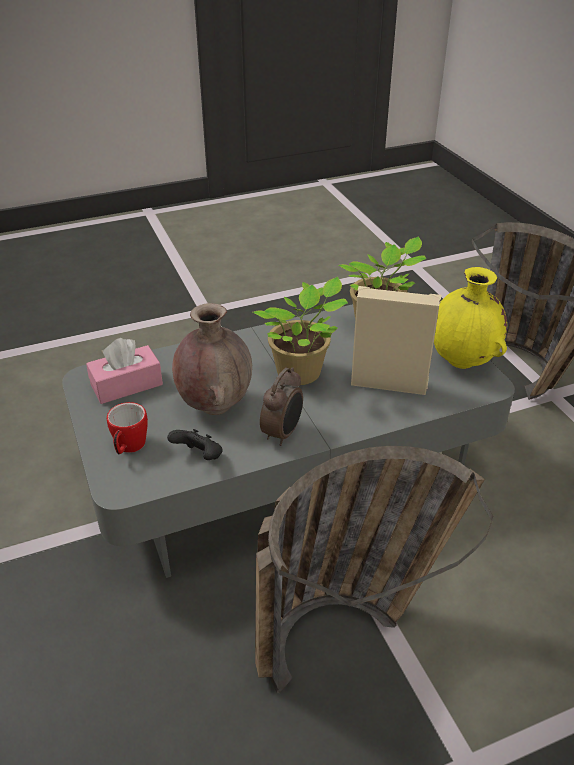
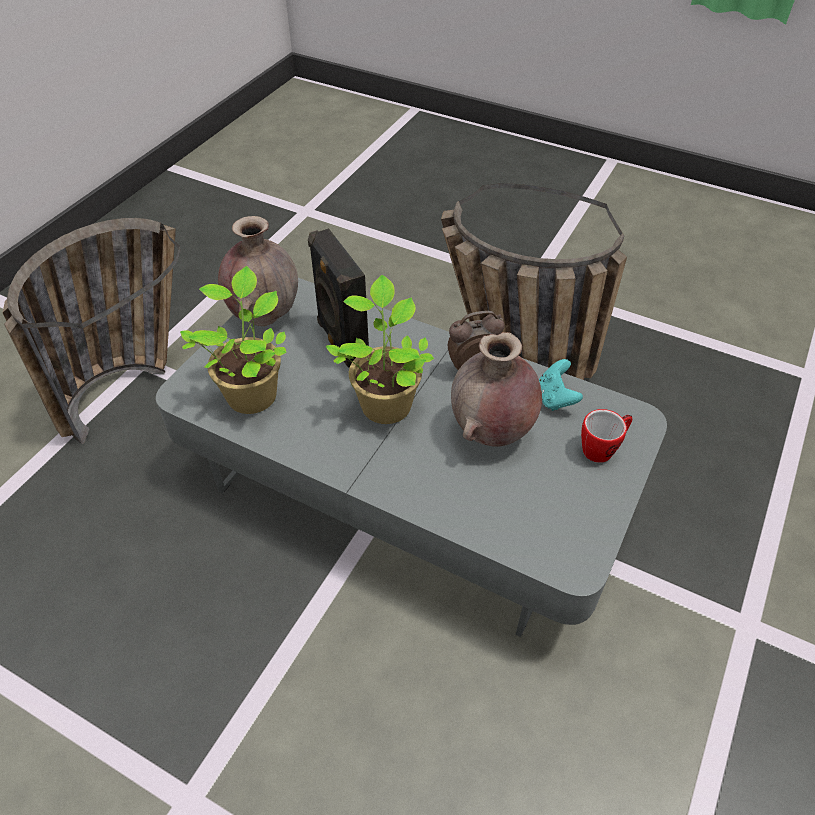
camera: 130 degrees left, 10 degrees up
(126, 385) = (544, 520): pink tissue box -> none
(199, 457) = (555, 398): black game controller -> turquoise game controller
(389, 383) = (341, 343): beige speaker -> black speaker
(462, 362) = (265, 315): yellow vase -> brown vase

